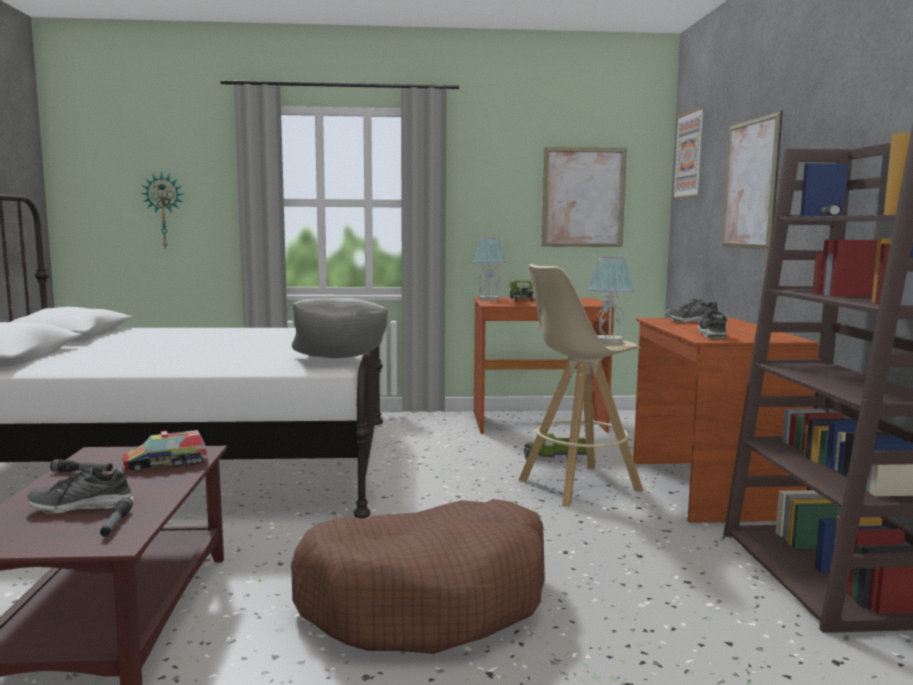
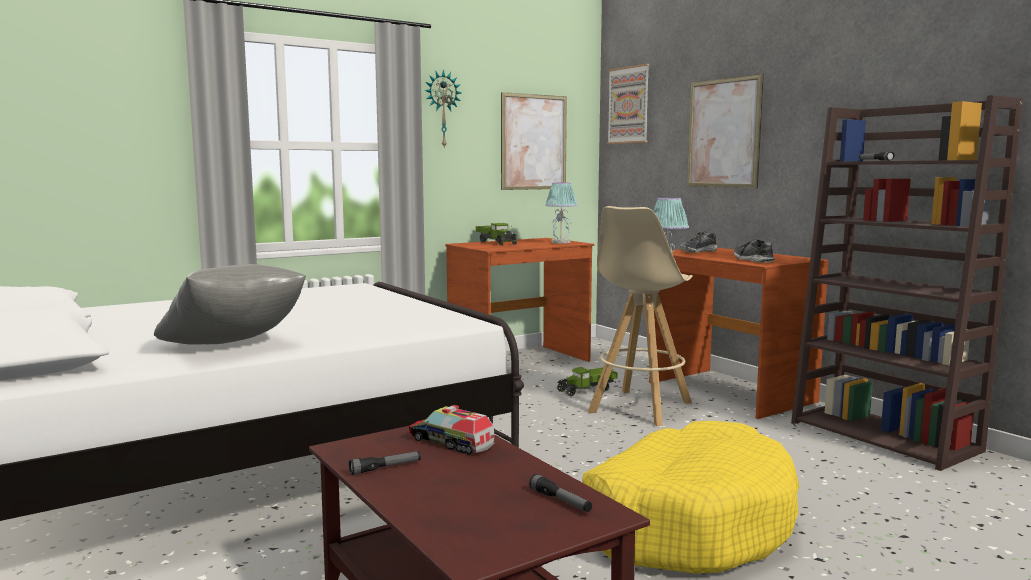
camera: 30 degrees left, 0 degrees up
(81, 506) = (481, 496): shoe -> none
(164, 211) = (82, 154): wall clock -> wall clock (442, 109)
(166, 464) = (451, 442): toy truck -> toy truck turned 90 degrees clockwise
(339, 361) = (456, 316): grey pillow -> grey pillow (234, 346)
(427, 599) = (687, 522): brown dog bed -> yellow dog bed
(488, 299) = (469, 244): table lamp -> table lamp (560, 242)

